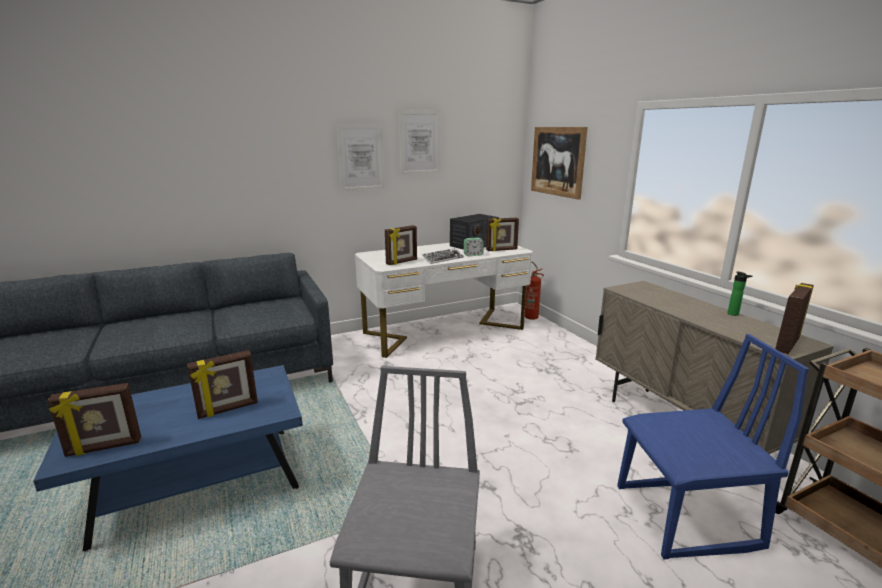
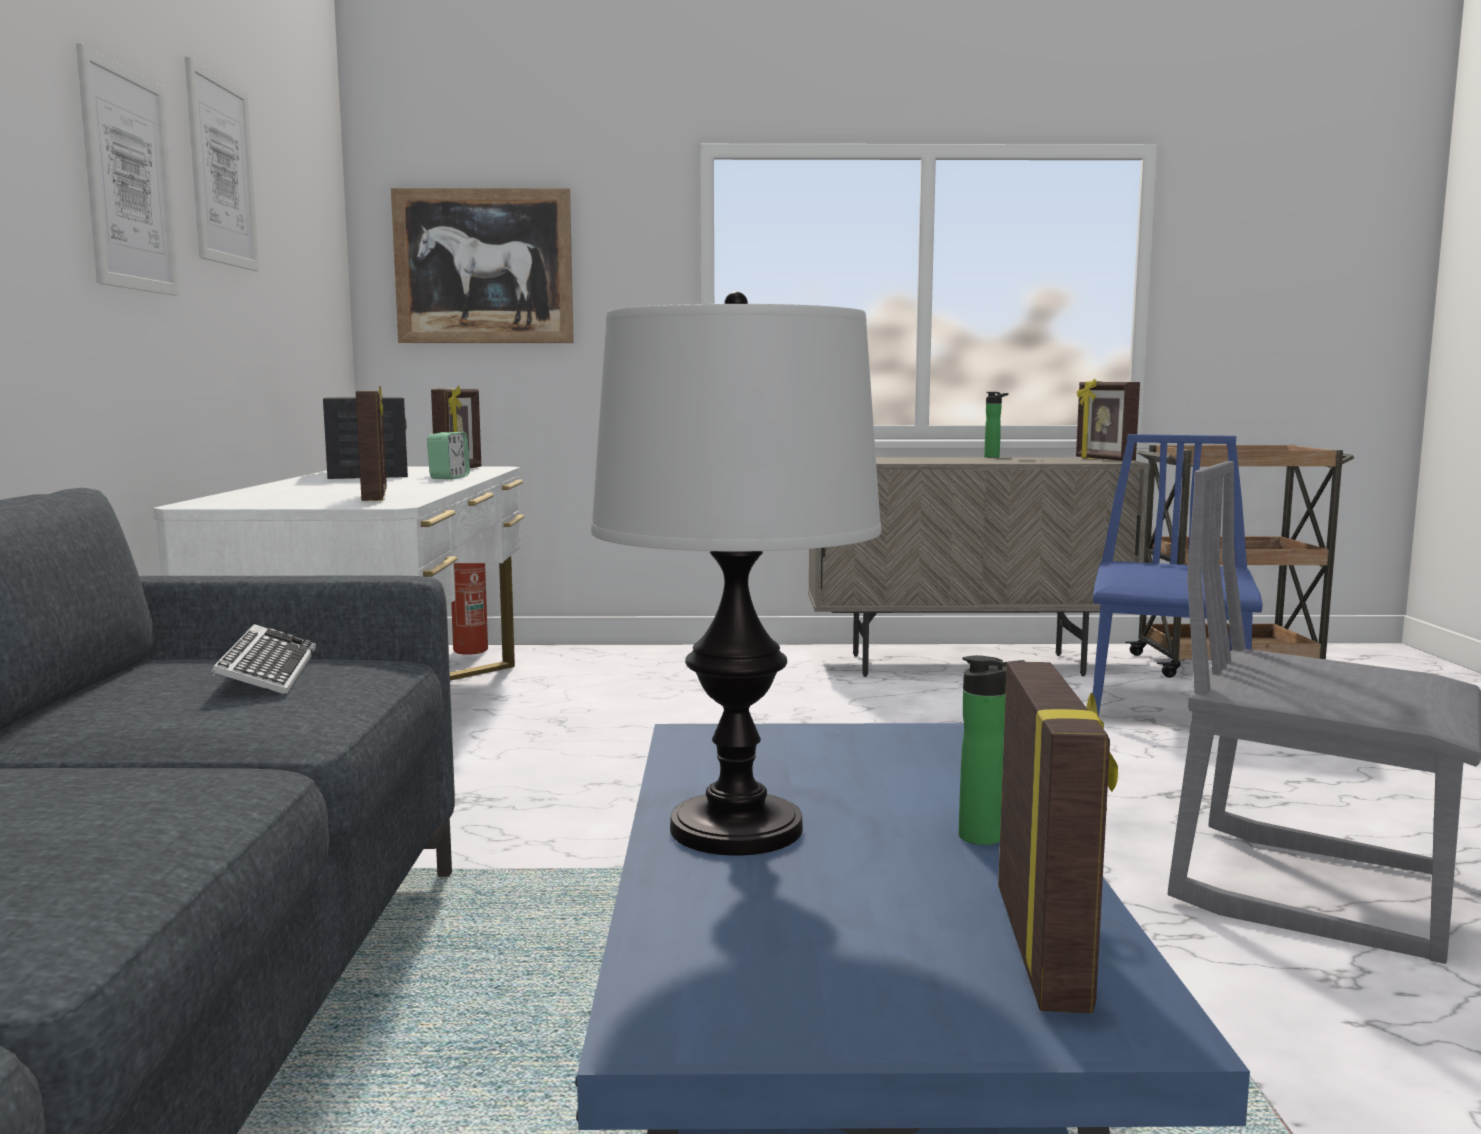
camera: 65 degrees left, 10 degrees down
(180, 431) = (987, 837): none -> bottle
(190, 394) = (735, 828): none -> table lamp
(228, 409) = (892, 784): picture frame -> none
(443, 259) = (428, 485): keyboard -> keyboard (267, 672)

